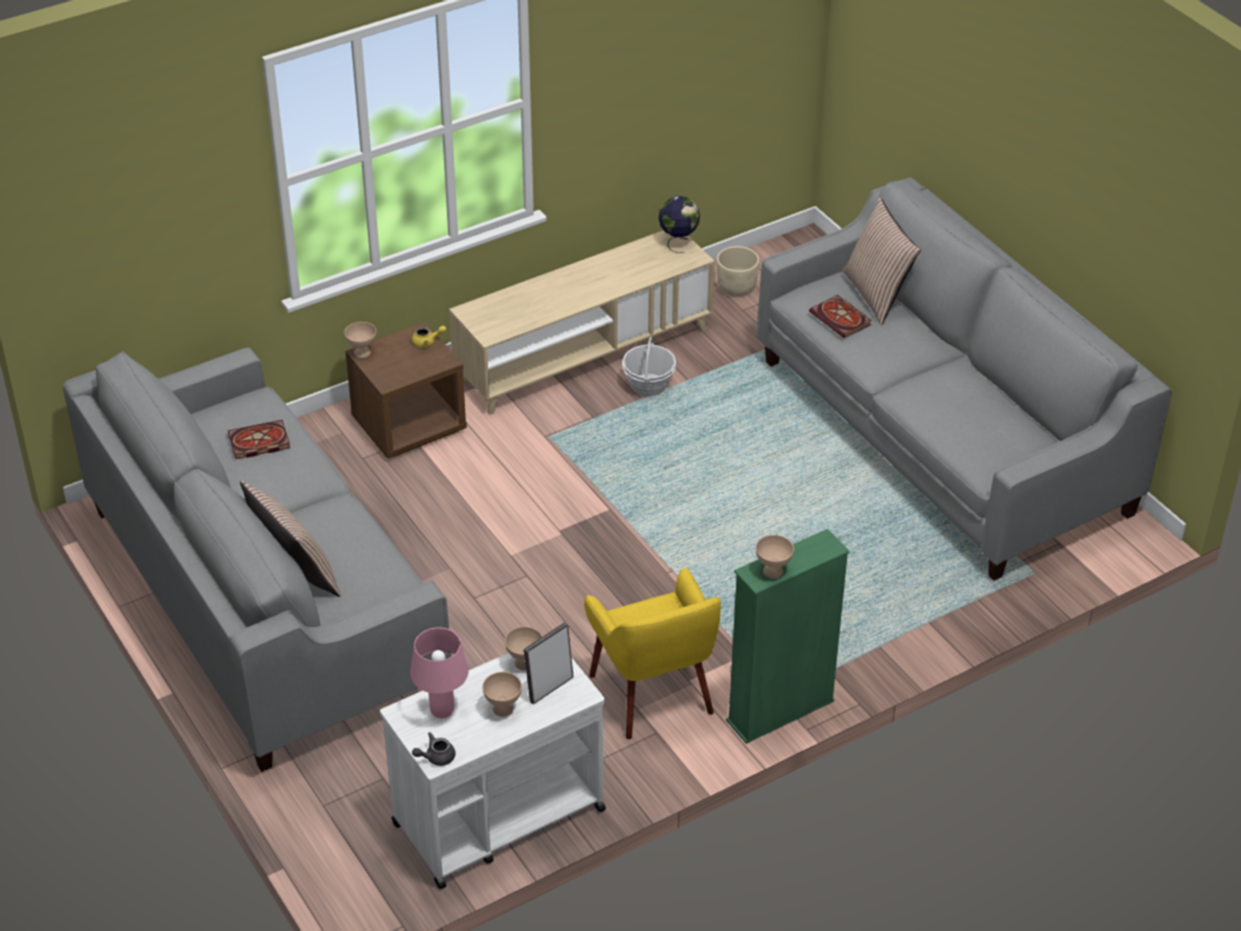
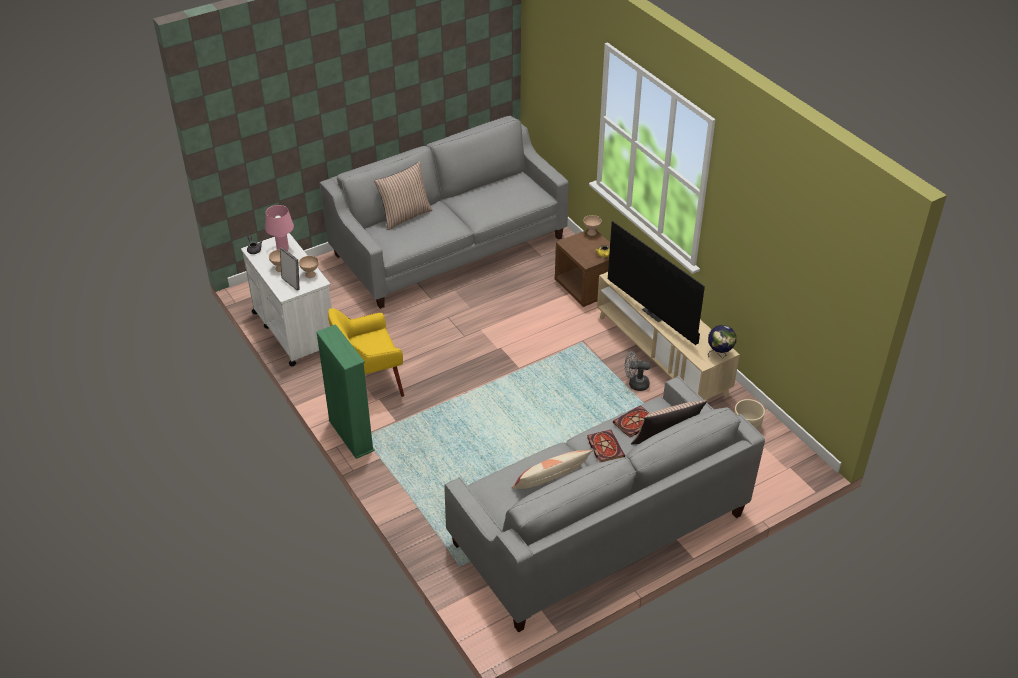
camera: 90 degrees right, 0 degrees up
(257, 442) = (503, 197): book -> book (604, 447)
(583, 294) = (656, 313): none -> television
(648, 385) = (635, 384): basket -> grey fan
(773, 571) = (331, 338): beige bowl -> none
(964, 400) = (551, 480): none -> pillow

